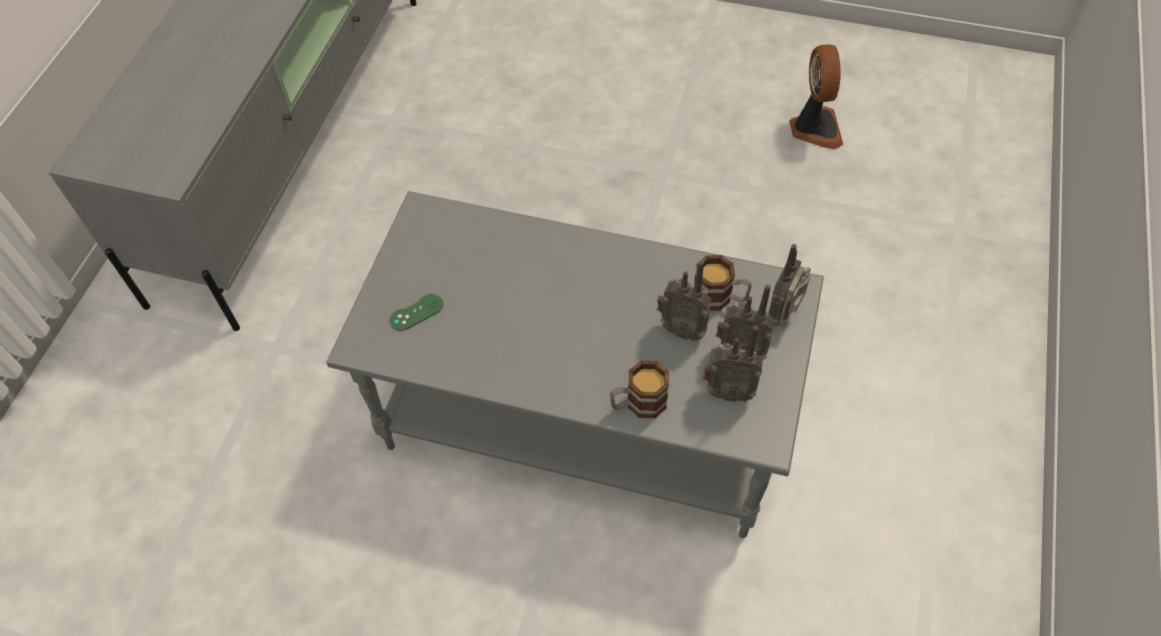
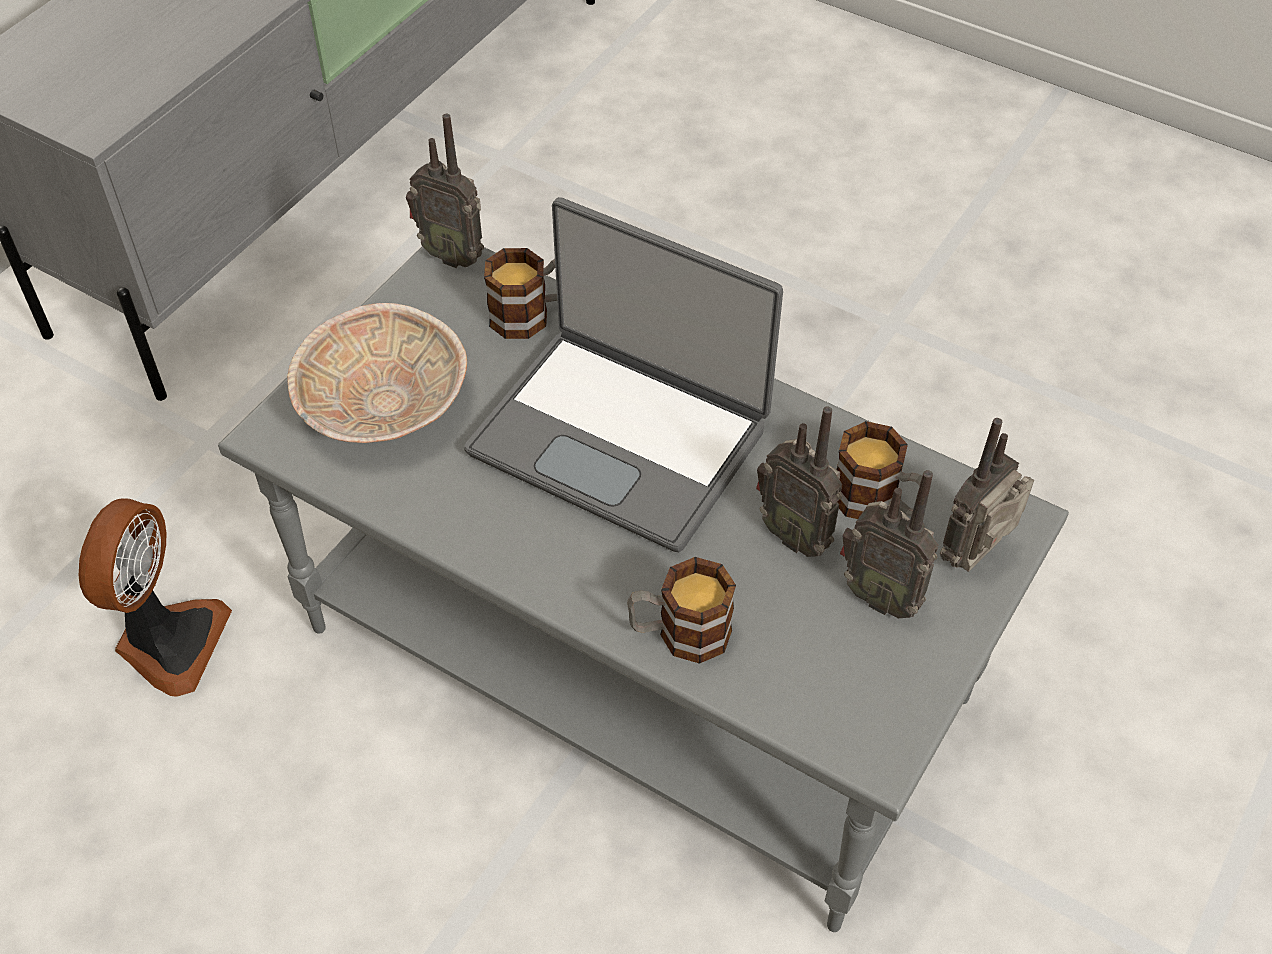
camera: 15 degrees right, 5 degrees down
(416, 312) = (382, 405): green game controller -> beige bowl
(483, 233) = (531, 314): none -> mug
(564, 296) = (621, 437): none -> laptop
(727, 391) = (837, 652): radio -> radio (453, 254)
(814, 128) = (1165, 312): fan -> fan (169, 641)

